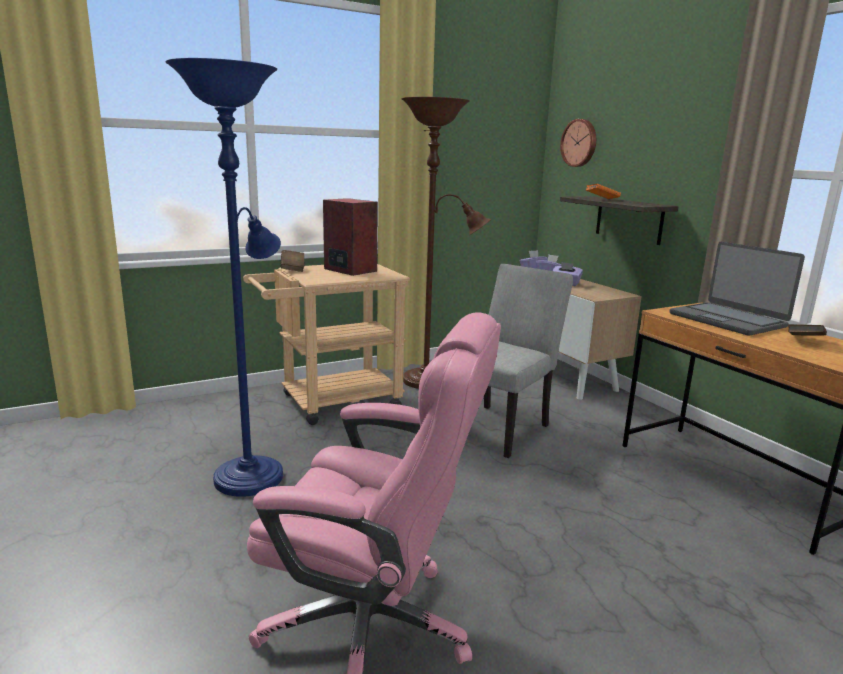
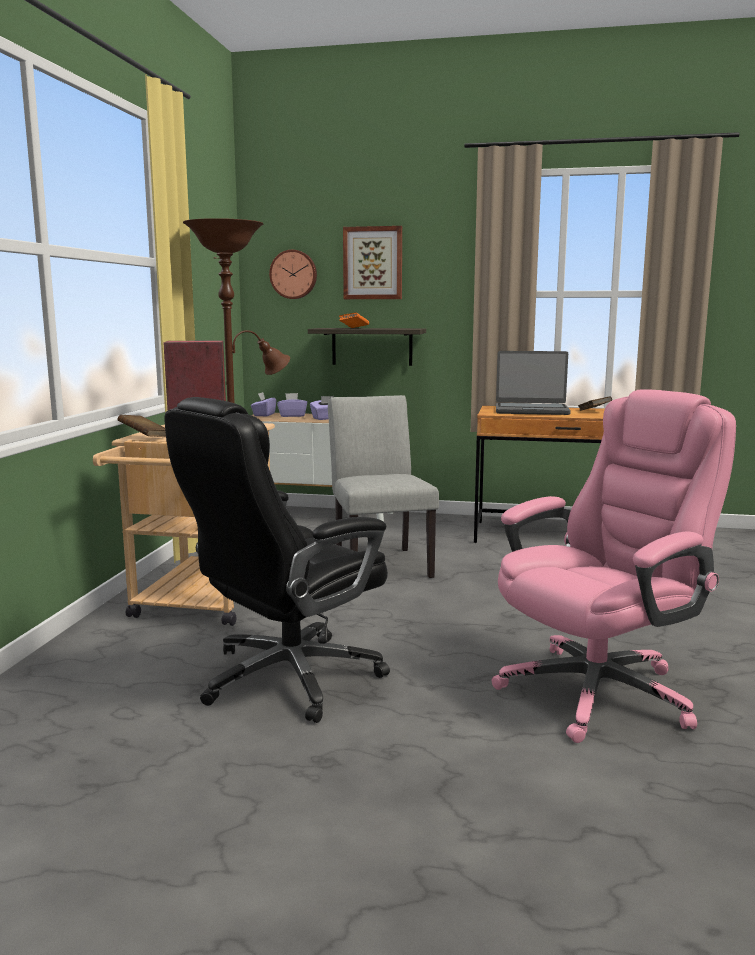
camera: 50 degrees left, 5 degrees down
(252, 473) = (286, 678): blue floor lamp -> black office chair
(641, 132) = (373, 263): none -> picture

